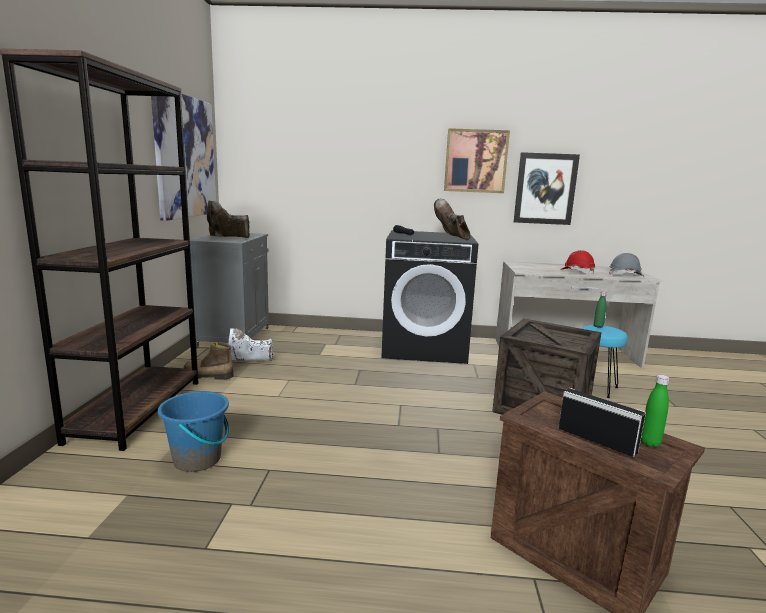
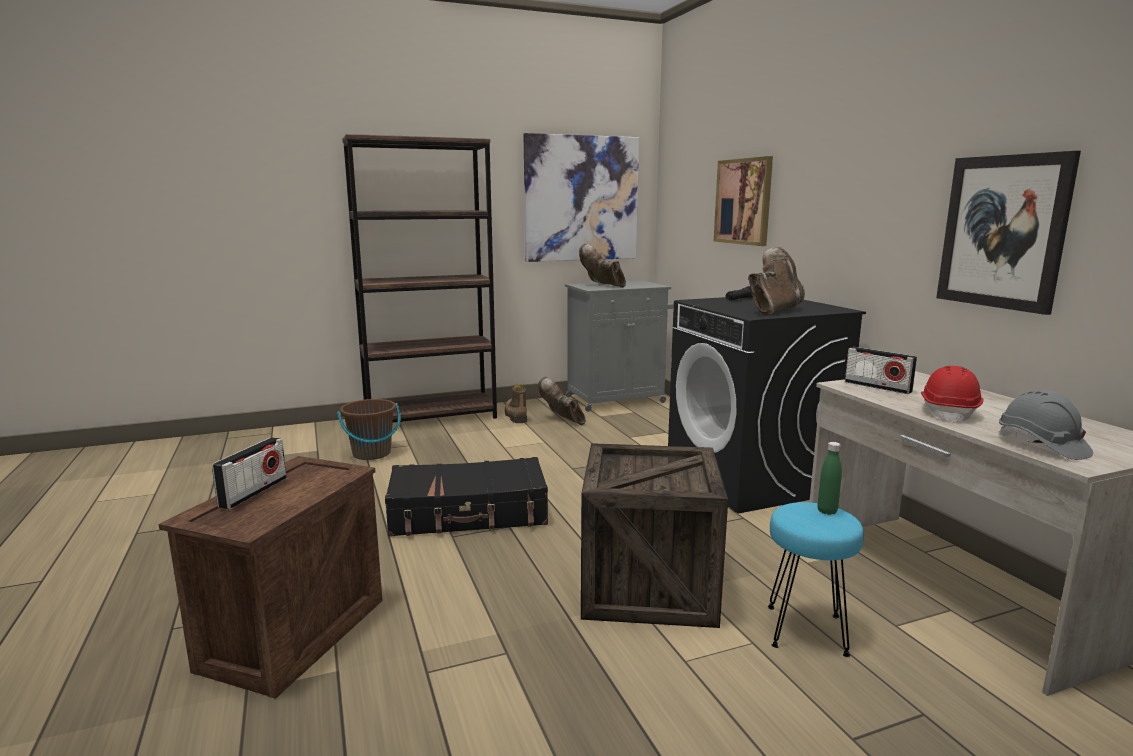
camera: 65 degrees right, 0 degrees up
(198, 459) = (372, 454): blue bucket -> brown bucket
(250, 363) = (562, 420): white boot -> brown boot
(402, 438) = (469, 513): none -> black suitcase
(476, 161) = (888, 181): picture -> picture (743, 201)
(530, 269) = (877, 387): none -> radio
(650, 443) = (252, 515): green bottle -> none

